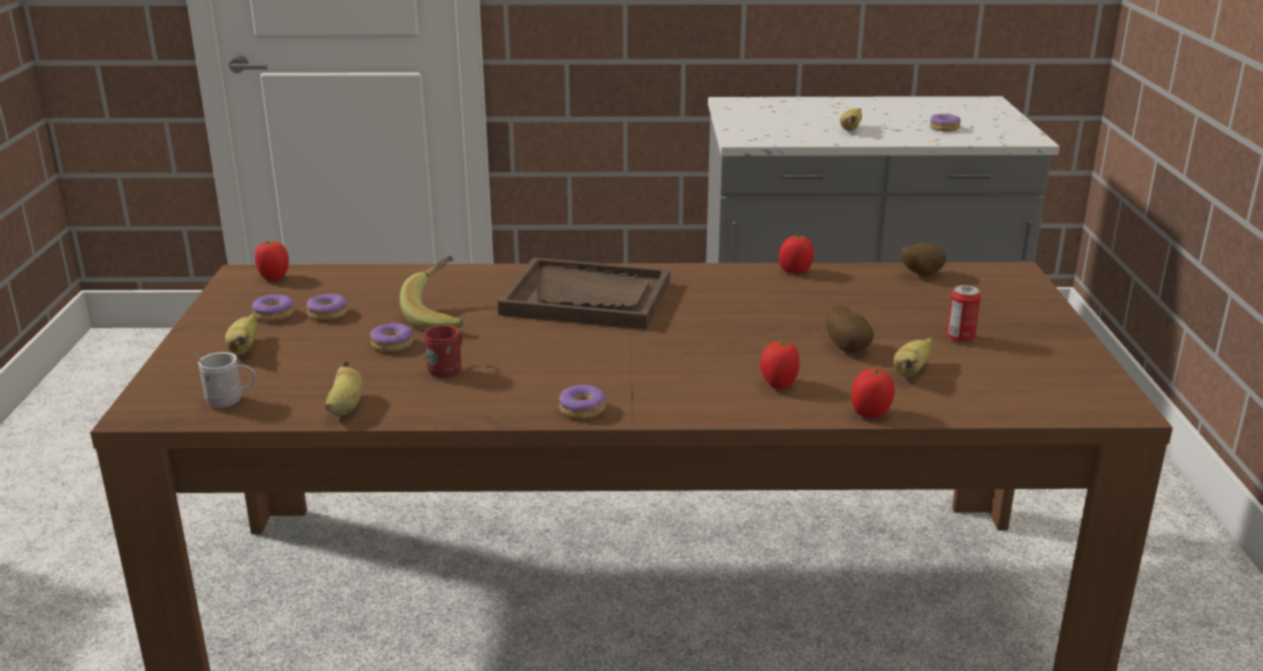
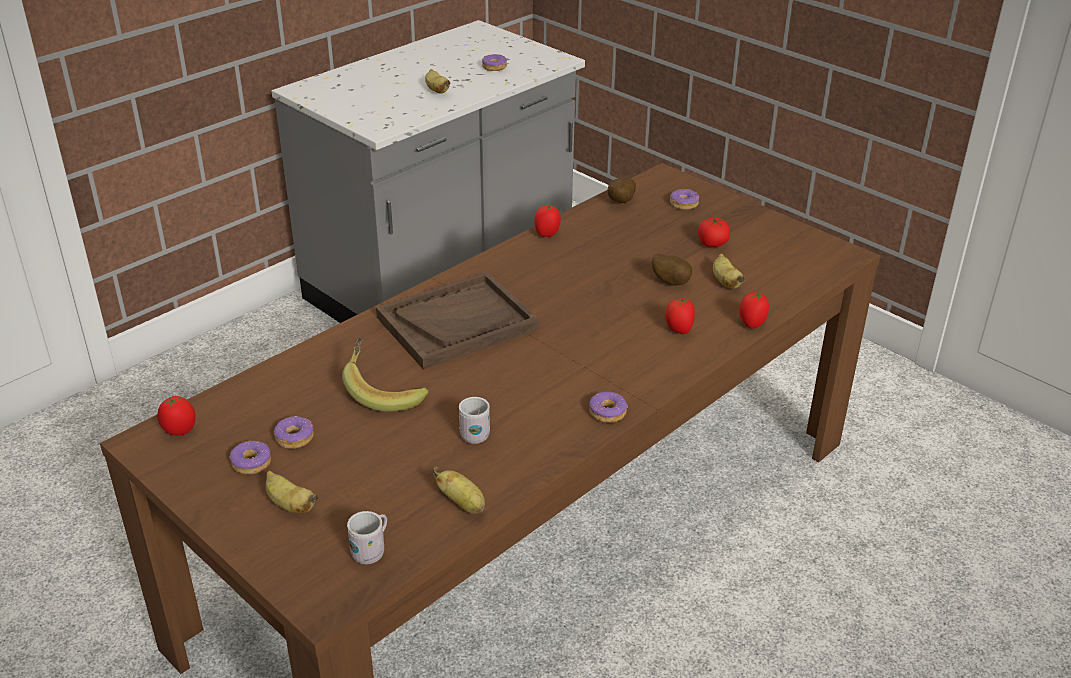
camera: 45 degrees left, 10 degrees up
(392, 344) = (396, 436): donut -> donut (684, 204)
(447, 370) = (473, 433): red mug -> white mug
(960, 338) = (712, 244): can -> tomato

